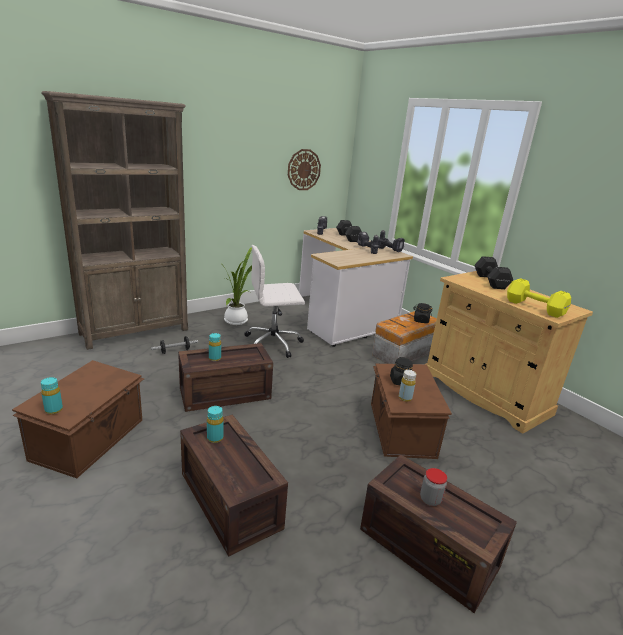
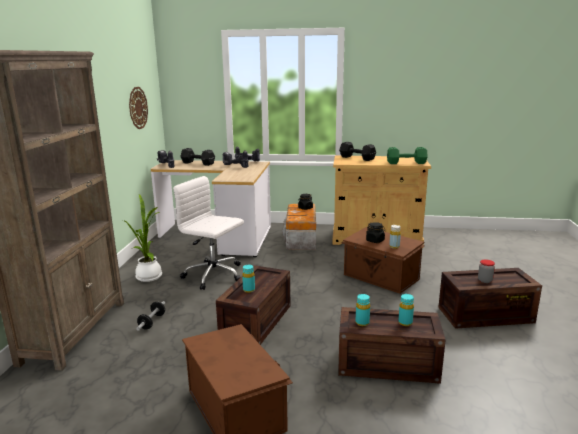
camera: 45 degrees left, 5 degrees down
(54, 410) = (251, 377): turquoise bottle -> turquoise bottle (405, 323)
(274, 343) = (214, 275): white office chair -> white office chair turned 90 degrees clockwise
(535, 308) = (407, 163): yellow dumbbell -> green dumbbell

